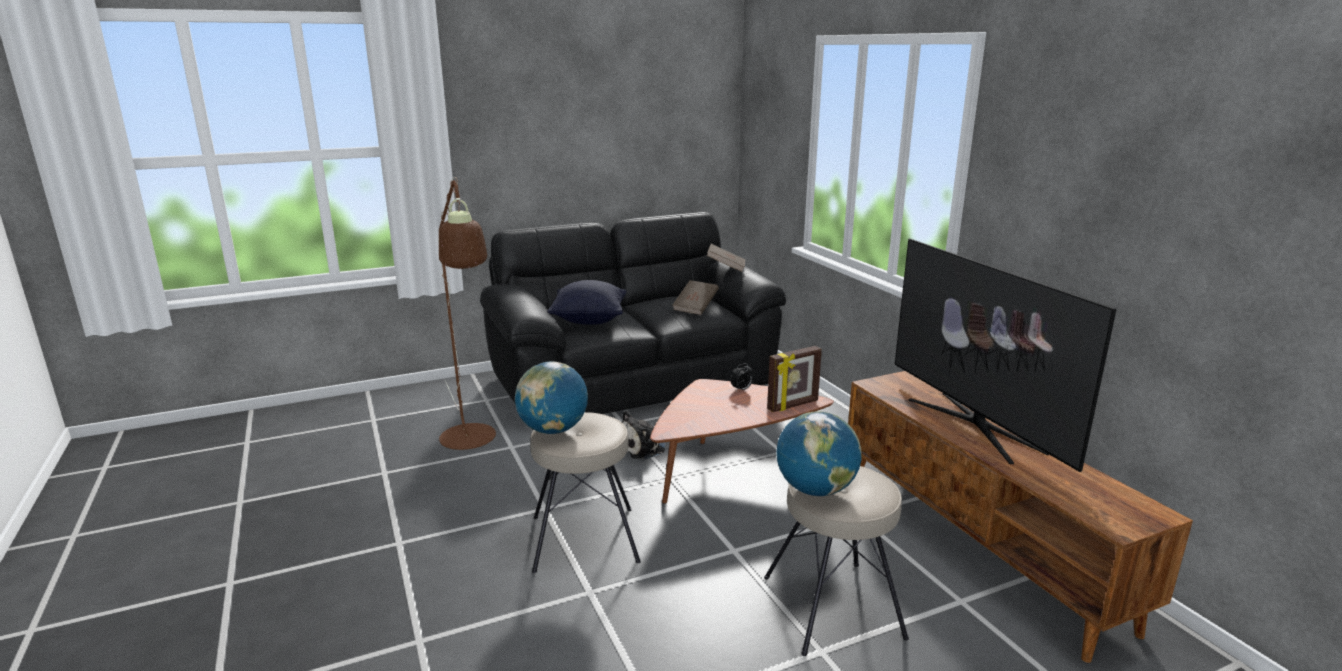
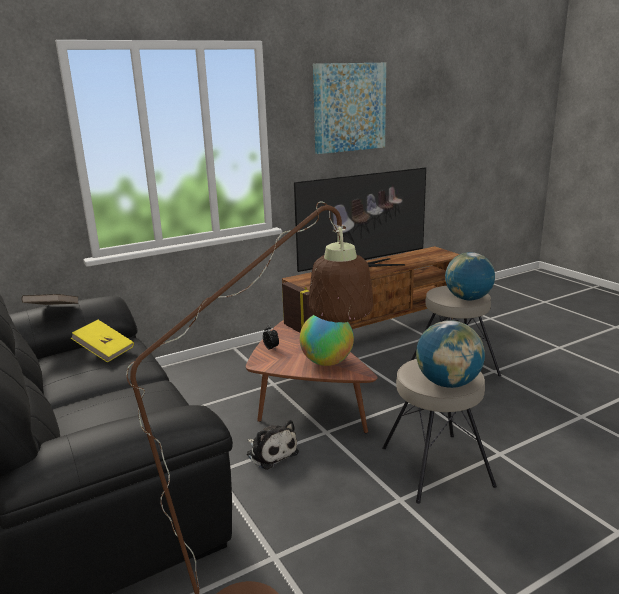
camera: 95 degrees left, 0 degrees up
(589, 320) = (119, 414): black pillow -> none
(695, 308) = (105, 351): brown book -> yellow book
(698, 415) = (327, 362): none -> globe
(1103, 155) = (349, 107): none -> picture

